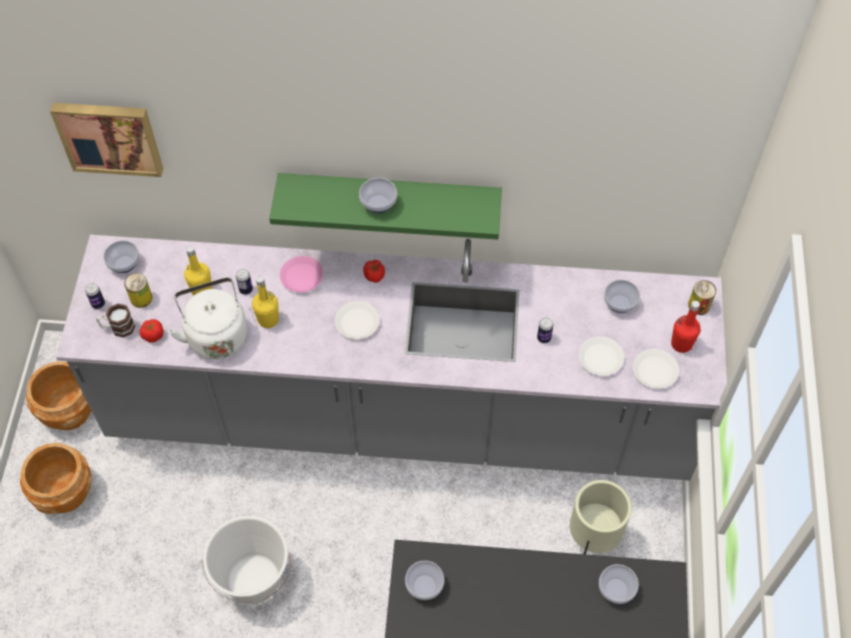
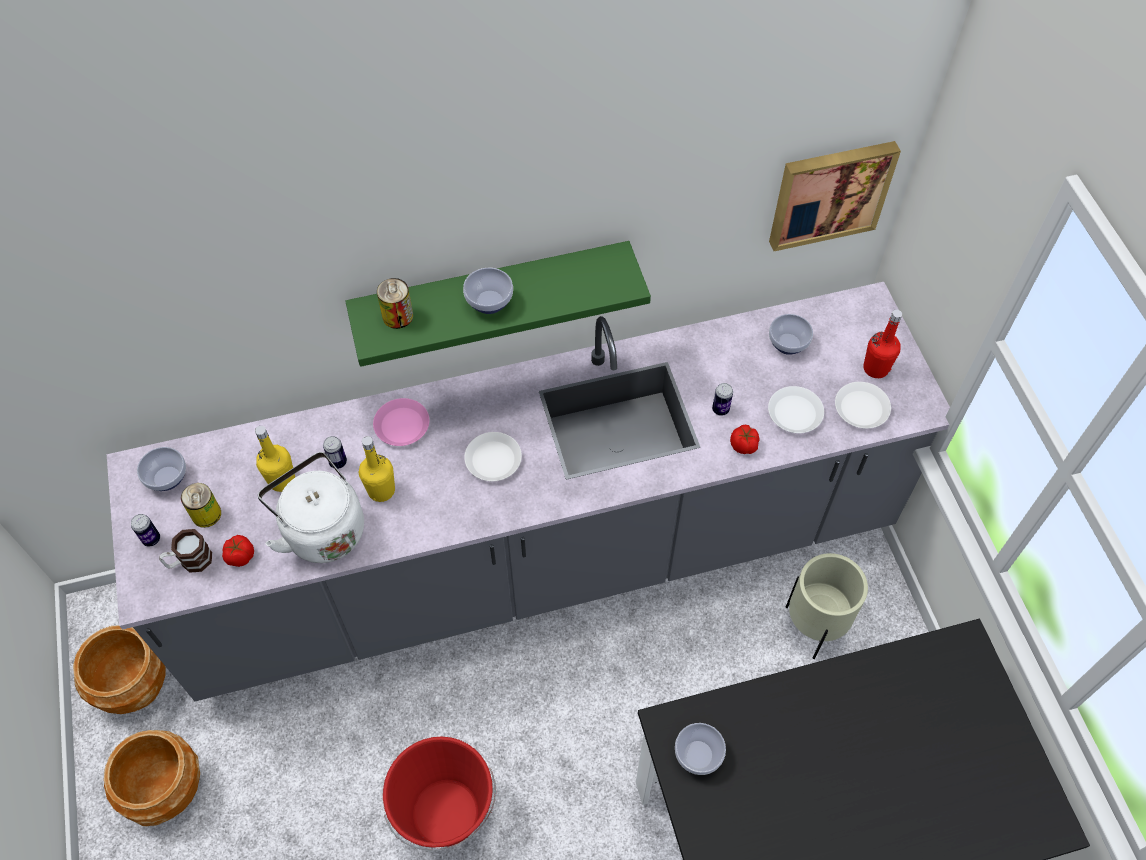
camera: 20 degrees left, 0 degrees up
(109, 136) = (109, 313): picture -> picture (829, 192)
(254, 579) = (445, 812): white bucket -> red bucket
(374, 276) = (491, 398): tomato -> tomato (744, 446)
(617, 589) = (920, 678): bowl -> none
(699, 305) = (874, 319): can -> can (397, 316)

